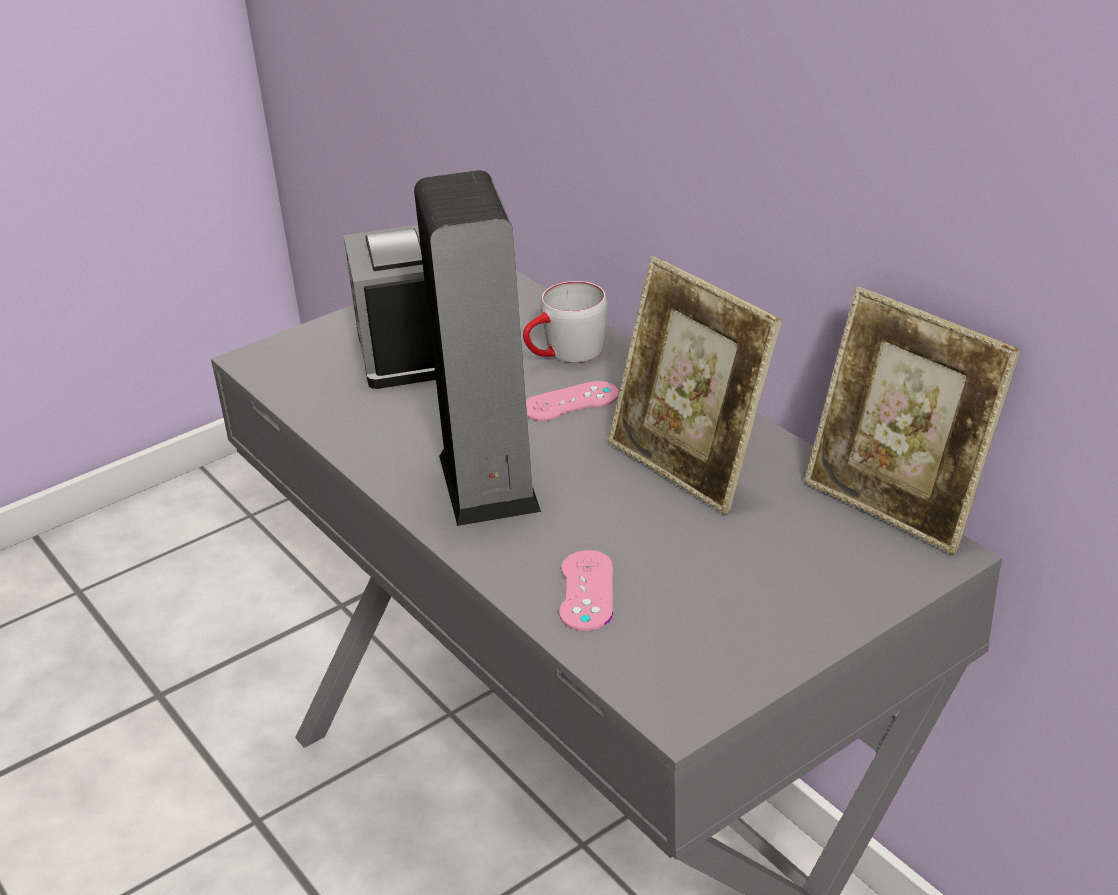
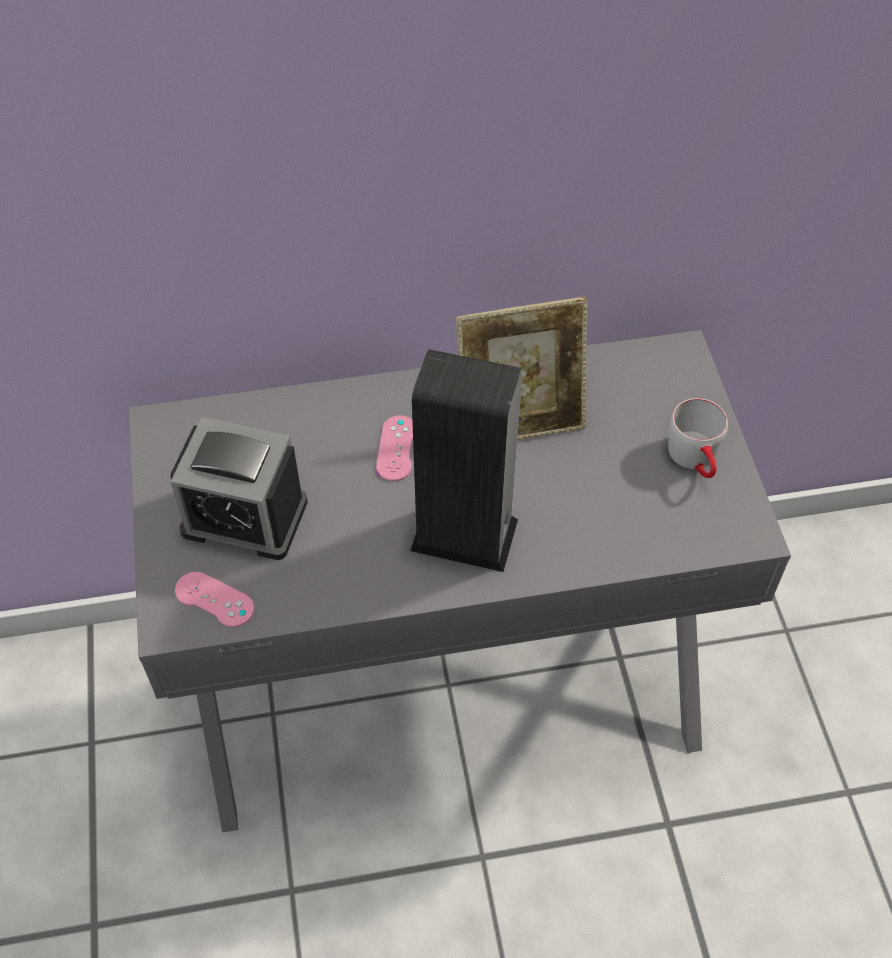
camera: 65 degrees left, 20 degrees up
(565, 354) = (330, 424): grey mug -> grey mug (696, 460)
(586, 591) = (617, 530): pink game controller -> pink game controller (214, 599)
(897, 503) = (625, 345): picture frame -> none

